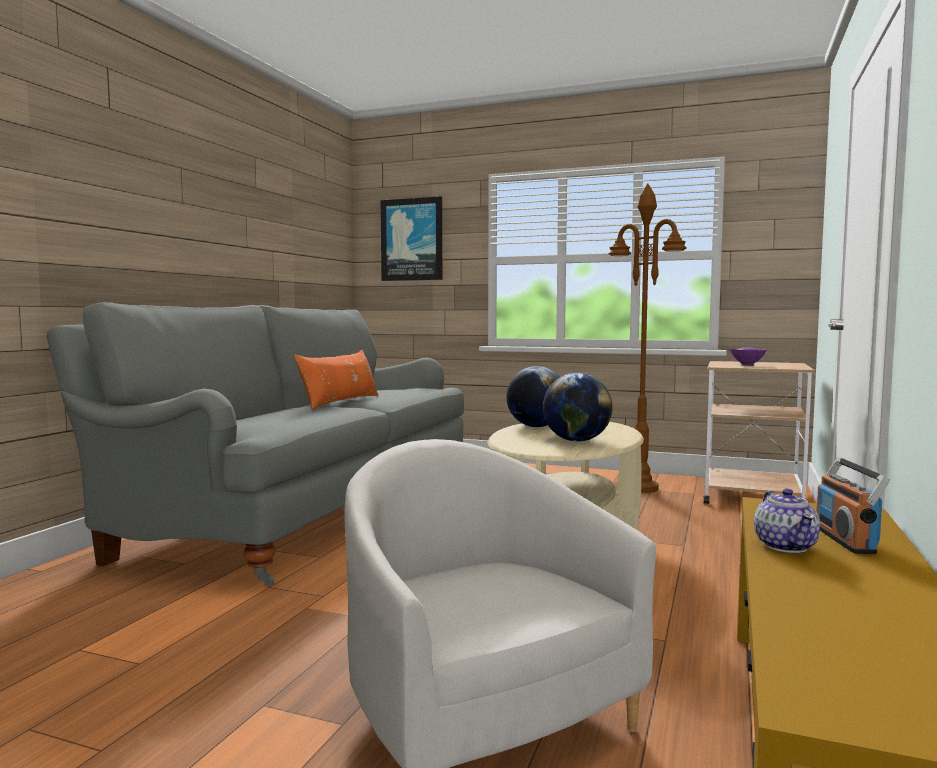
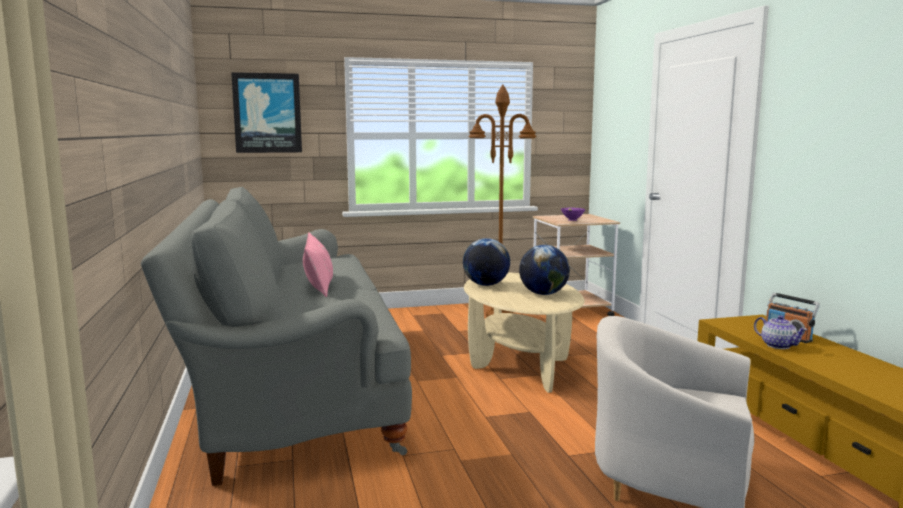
camera: 35 degrees left, 5 degrees up
(340, 402) = (318, 284): orange pillow -> pink pillow

